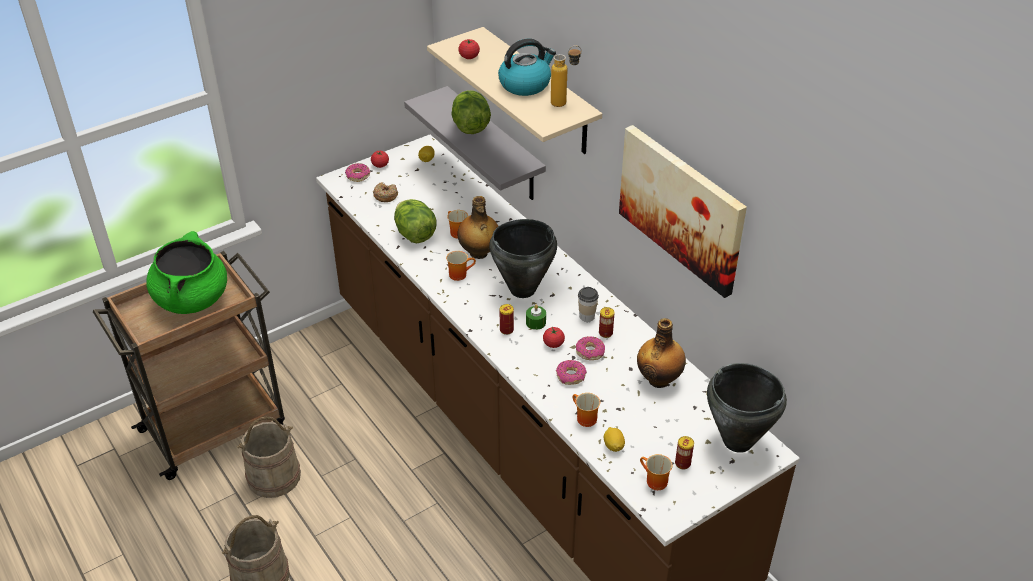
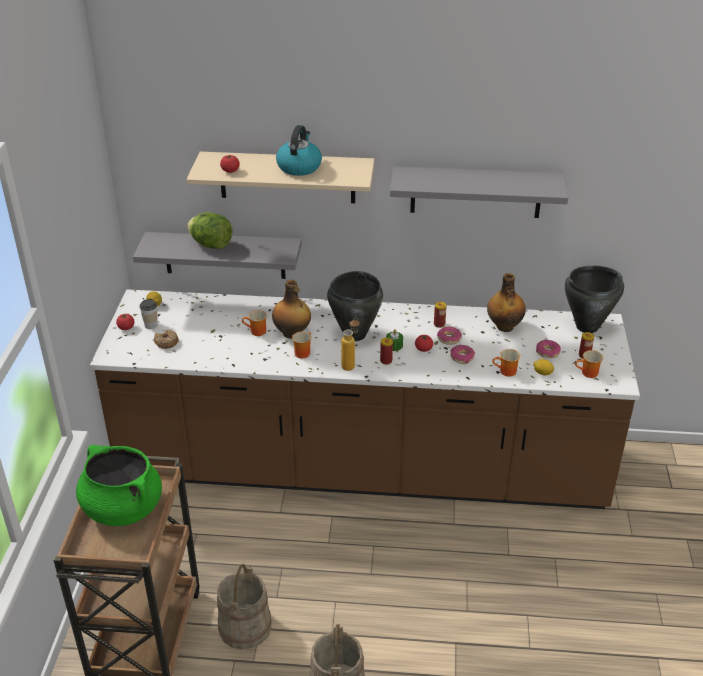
camera: 50 degrees left, 5 degrees down
(358, 176) = (122, 344): donut -> donut (547, 352)
(415, 234) = (231, 351): lettuce -> none
(565, 103) = (343, 164): bottle -> bottle (350, 364)
(587, 316) = (414, 323): cup -> cup (151, 325)
(682, 208) = (476, 192): picture -> grey shelf

